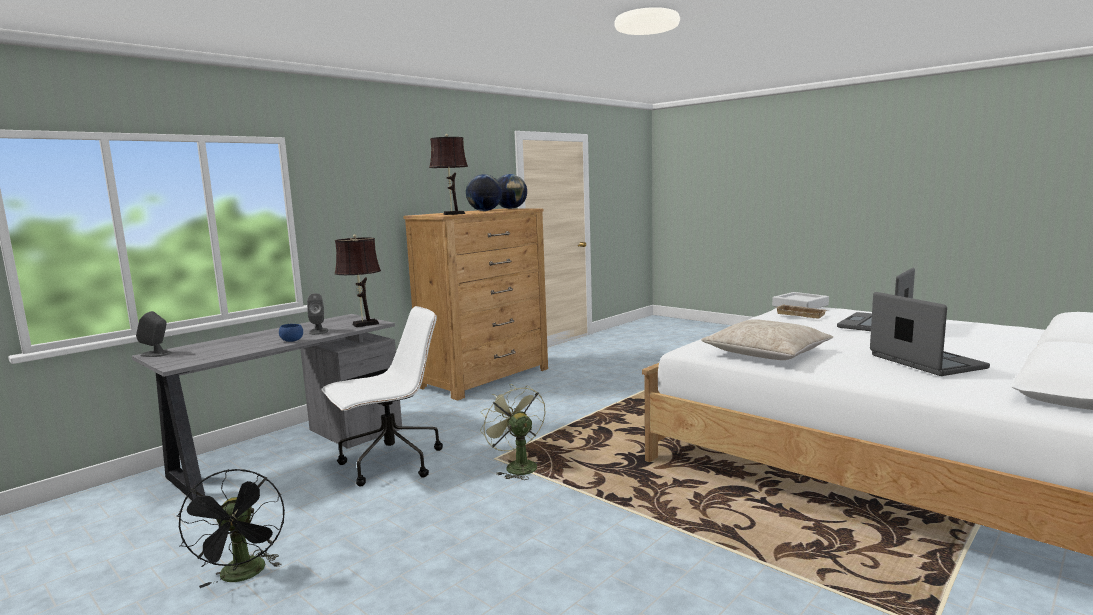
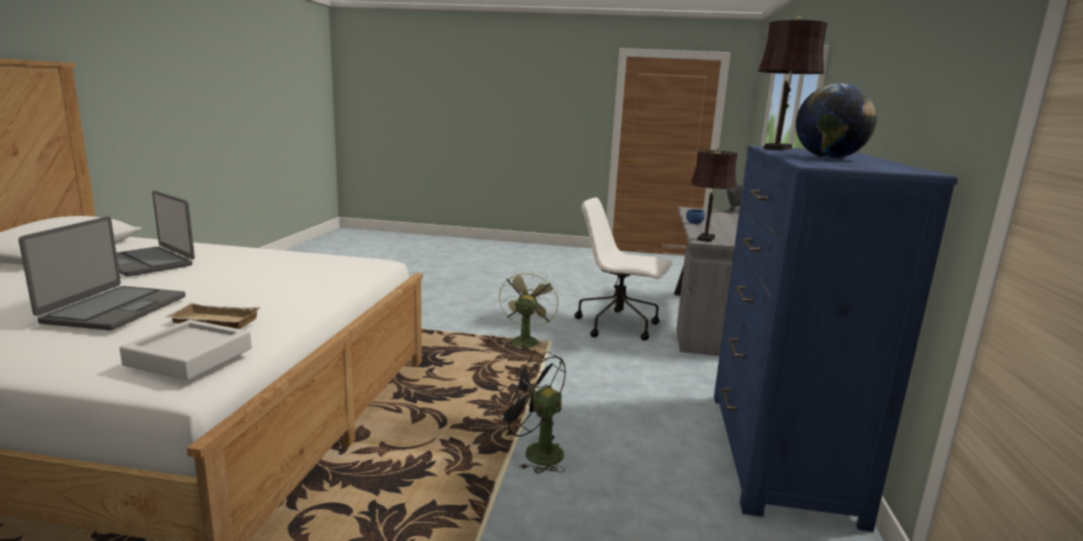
camera: 145 degrees right, 5 degrees up
(244, 576) = (571, 280): black fan -> black fan (535, 452)
(318, 331) = (711, 230): grey speaker -> none
(390, 464) = (619, 326): white office chair -> white office chair turned 90 degrees clockwise
(486, 378) = (778, 452): brown dresser -> blue dresser
(511, 208) = (877, 168): globe -> none
(516, 466) = (525, 340): green fan -> green fan turned 105 degrees counterclockwise
(766, 353) = (300, 262): beige pillow -> none

